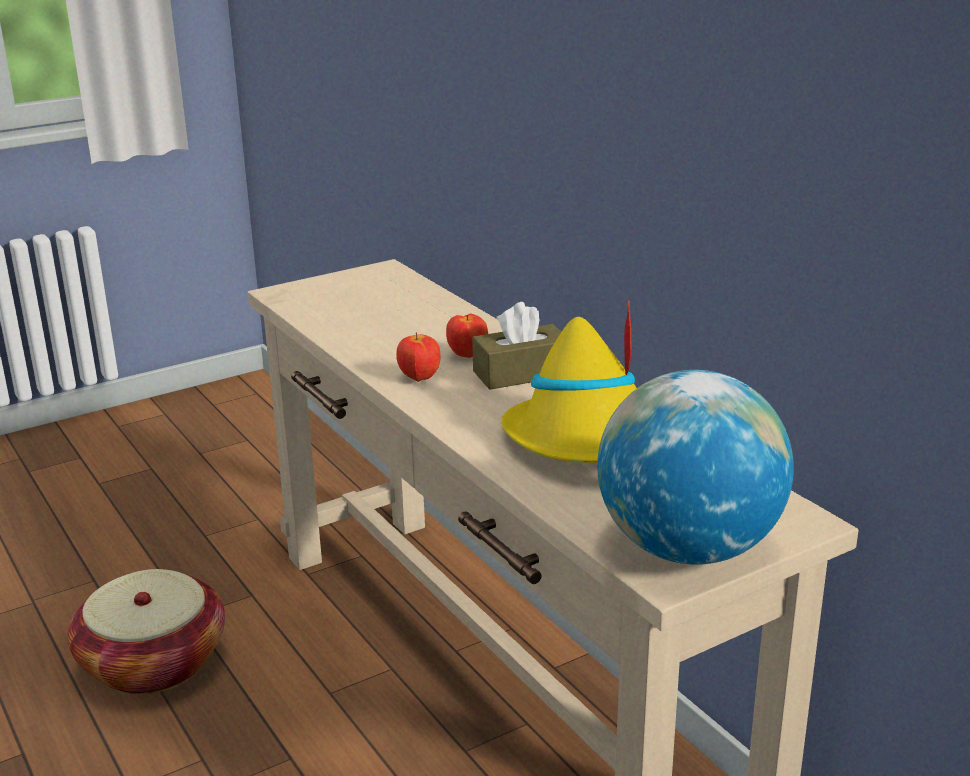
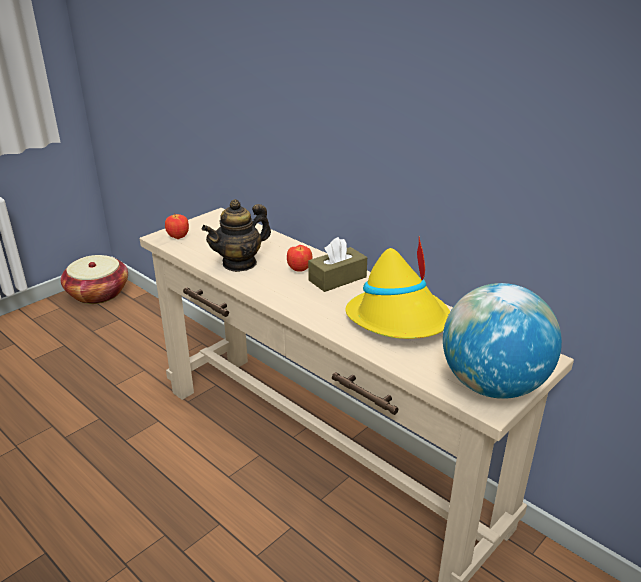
camera: 15 degrees left, 5 degrees up
(153, 663) = (111, 475): basket -> basket (98, 293)
(379, 338) = (240, 263): none -> teapot
(419, 378) = (278, 289): apple -> apple (178, 237)

